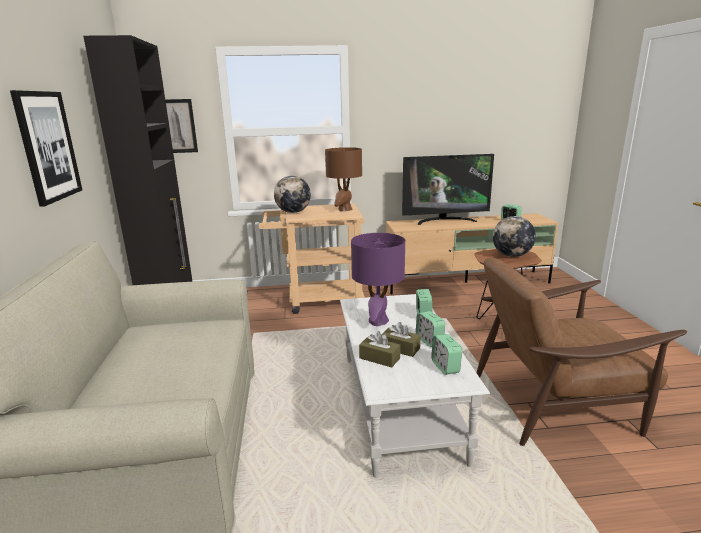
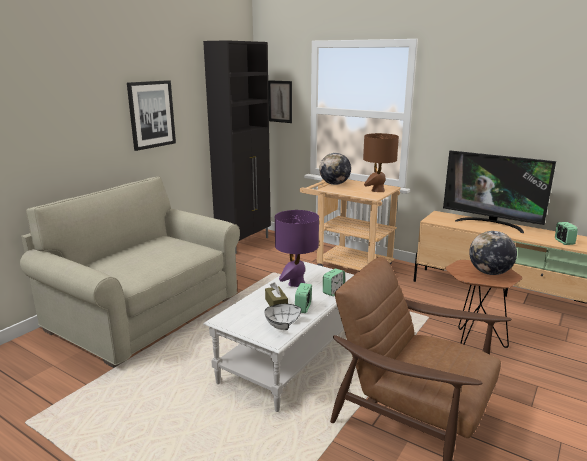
camera: 40 degrees right, 0 degrees up
(379, 358) = (253, 304): brown tissue box -> none
(445, 367) = (280, 326): alarm clock -> white bowl

